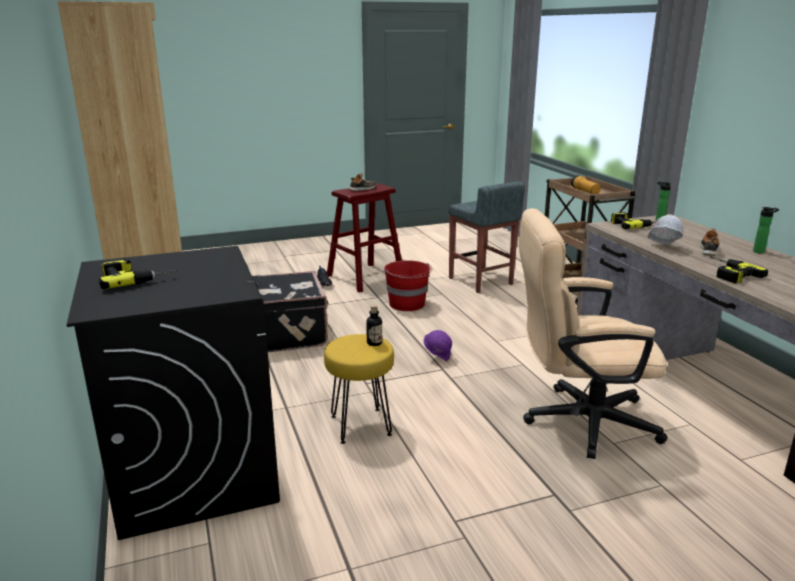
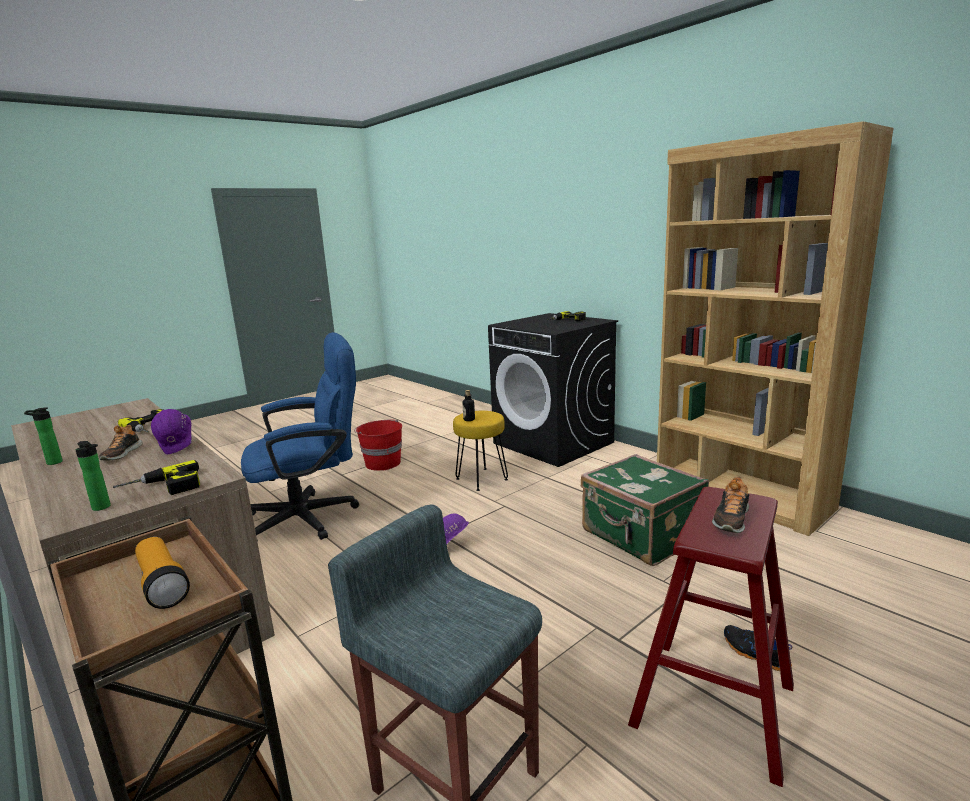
camera: 160 degrees right, 5 degrees down
(291, 333) = (641, 536): black suitcase -> green suitcase
(407, 304) = (554, 633): red bucket -> red bucket (382, 463)
(578, 421) = (312, 516): beige office chair -> blue office chair
(662, 247) = (178, 448): white hard hat -> purple hard hat

